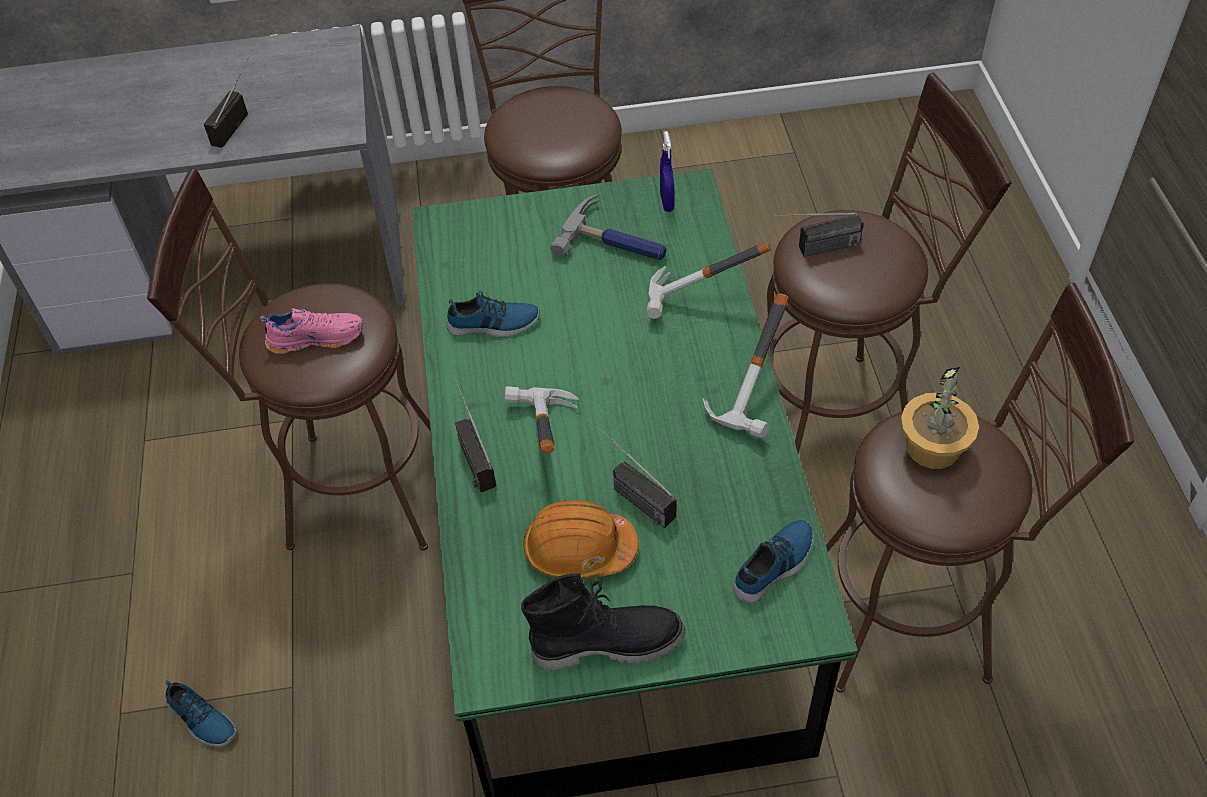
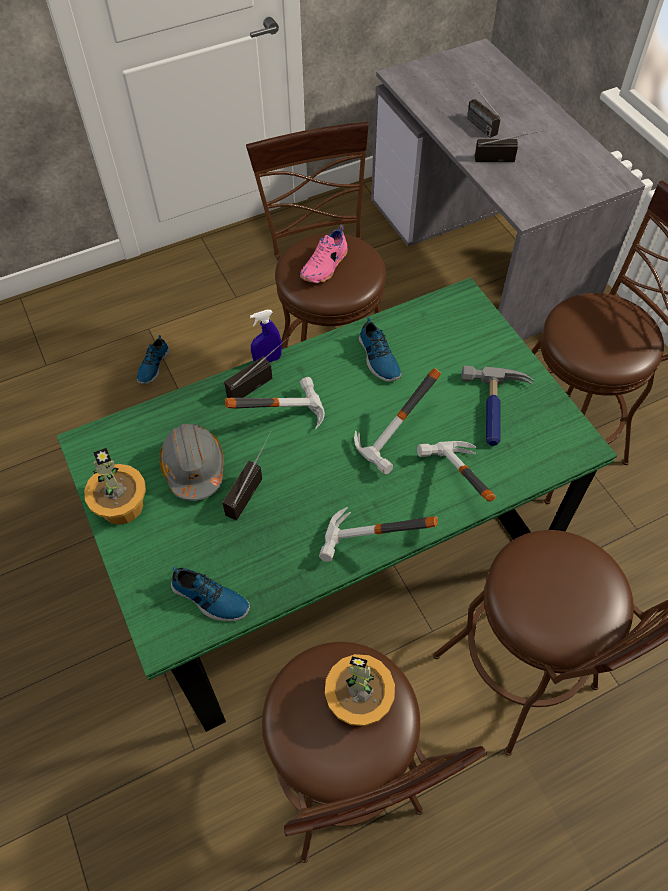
camera: 70 degrees right, 5 degrees up
(316, 337) = (325, 267): pink shoe -> pink shoe turned 60 degrees clockwise
(579, 549) = (193, 467): orange hard hat -> grey hard hat
(607, 642) = (122, 505): black boot -> potted plant
(627, 335) = (400, 443): none -> hammer
(667, 202) = (558, 433): blue spray bottle -> blue spray bottle (267, 360)
(814, 250) = (552, 556): radio -> radio (474, 121)

